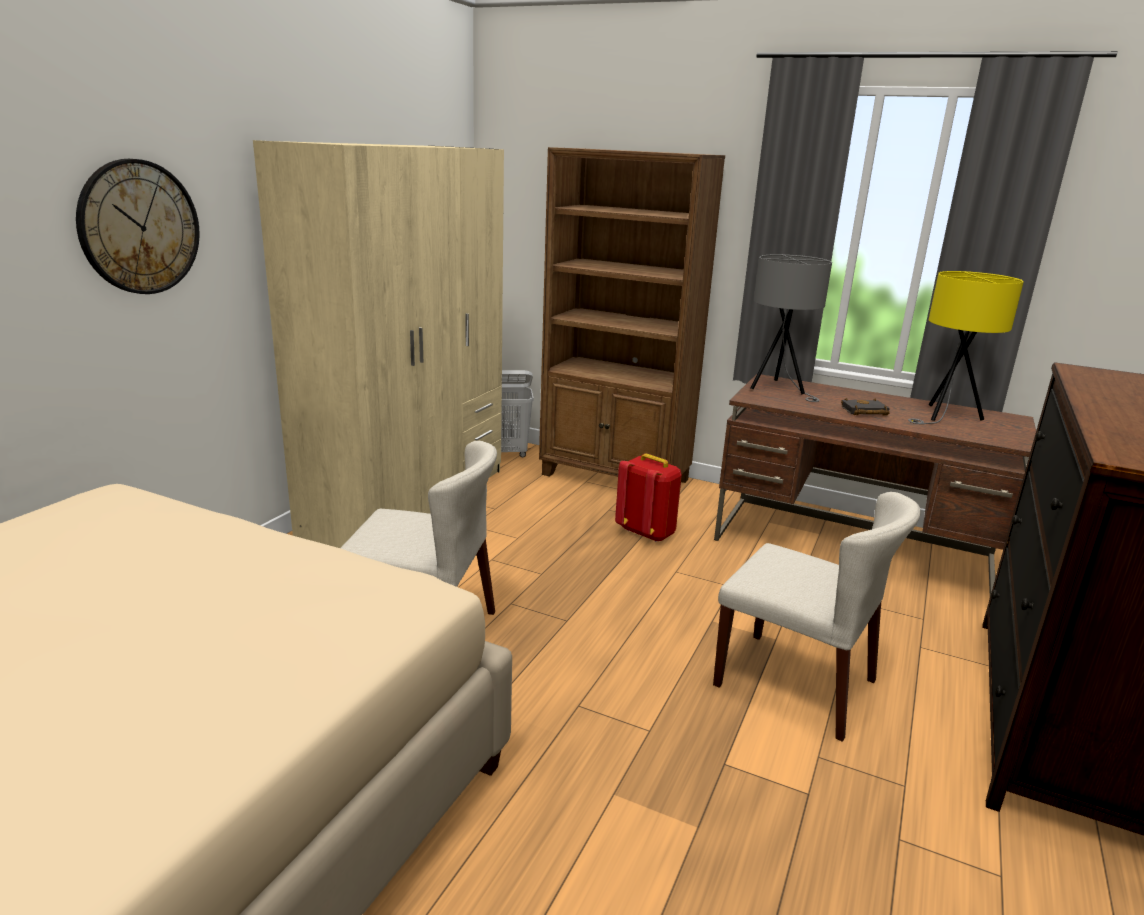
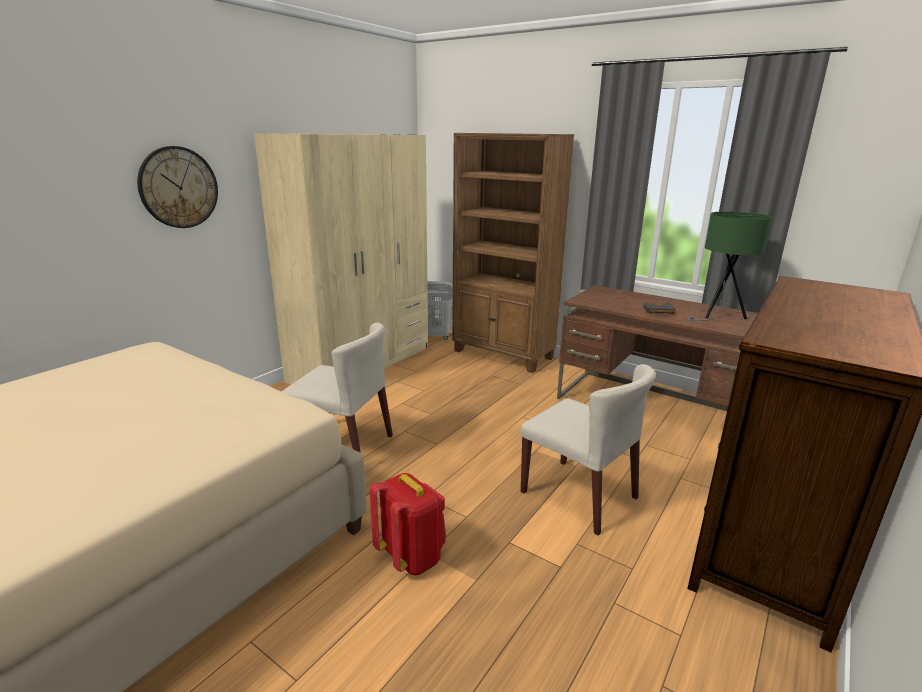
camera: 10 degrees right, 0 degrees up
(647, 532) = (512, 391): red backpack -> red backpack (412, 557)
(779, 389) = (604, 295): grey table lamp -> none
(945, 417) = (718, 316): yellow table lamp -> green table lamp

